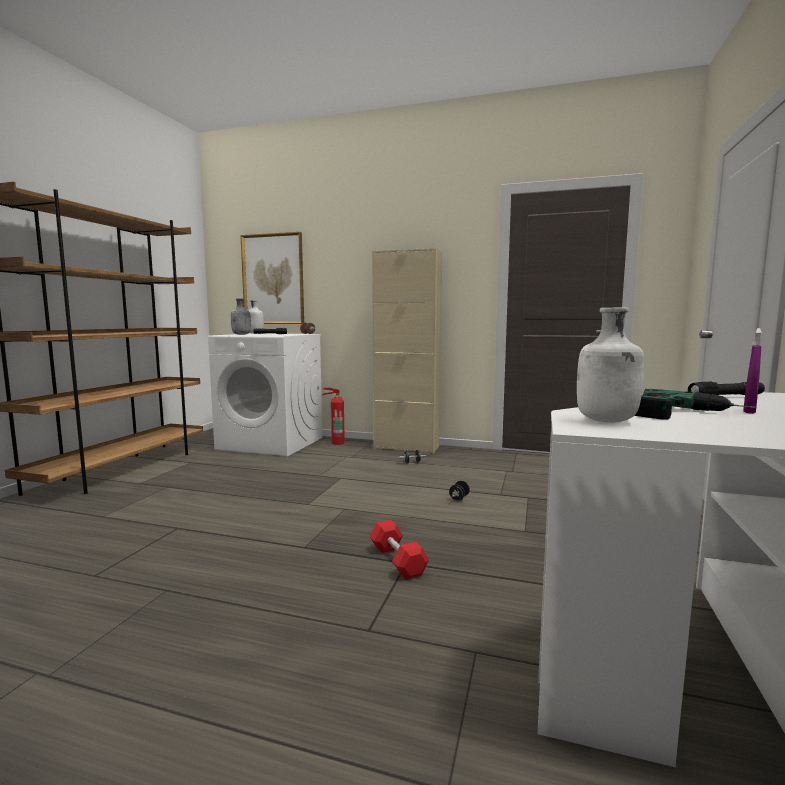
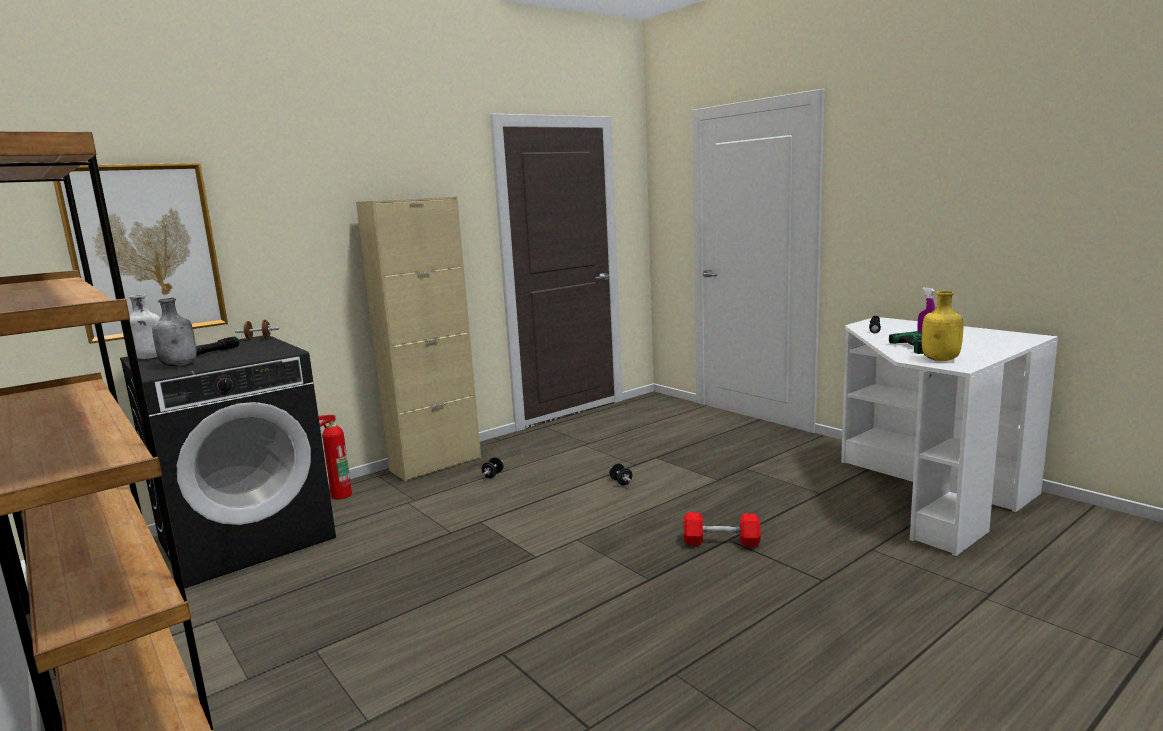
camera: 55 degrees left, 5 degrees up
(272, 443) = (247, 538): white washing machine -> black washing machine
(606, 421) = (941, 360): white bottle -> yellow bottle

